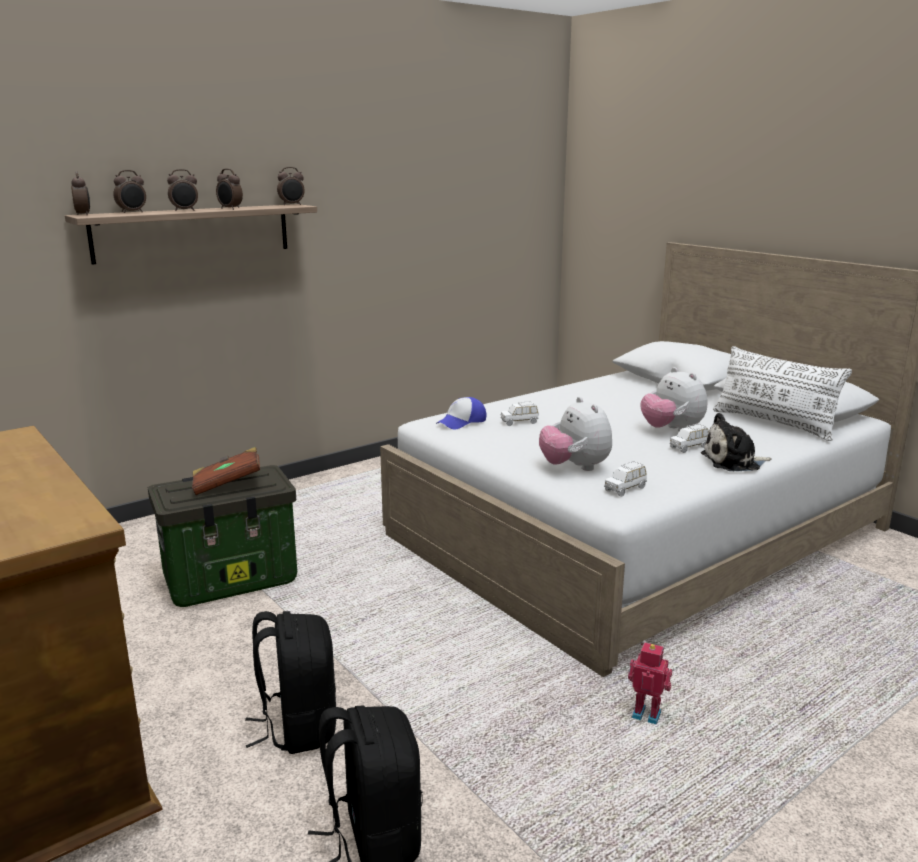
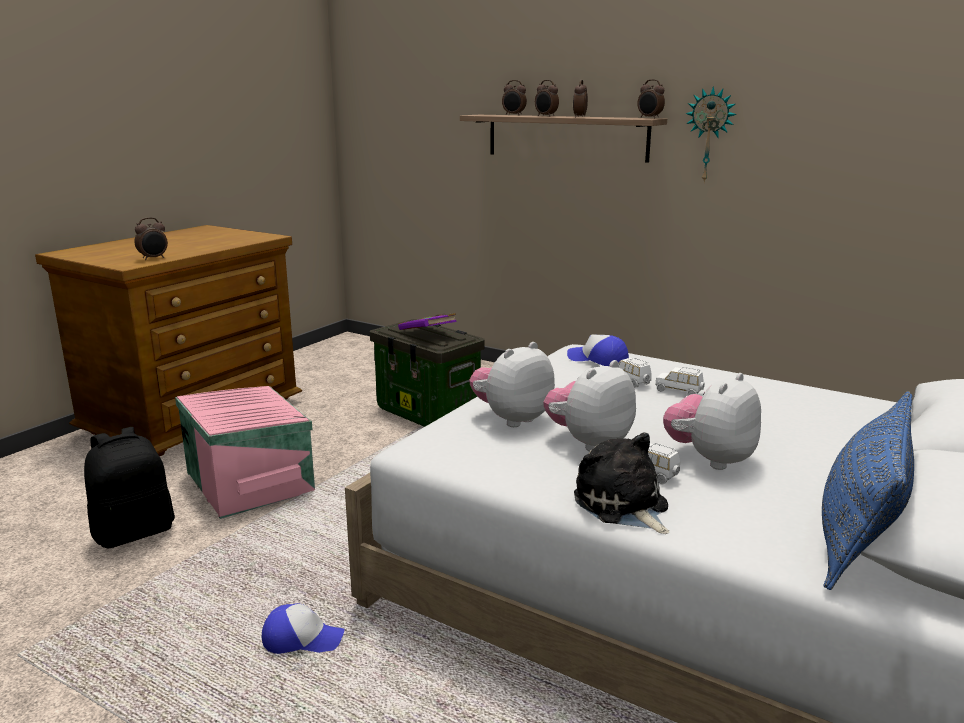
camera: 70 degrees right, 0 degrees up
(83, 215) = (480, 114): alarm clock -> alarm clock (154, 258)
(227, 484) = (428, 333): brown book -> purple book
(298, 727) = (251, 480): black backpack -> pink storage box
(336, 216) = (709, 135): none -> wall clock
(625, 489) = (467, 447): white toy car -> white toy car (679, 391)
(632, 453) = (589, 442): none -> plush toy
(646, 714) = (302, 639): toy robot -> cap
(774, 423) = (858, 535): white pillow -> blue pillow

